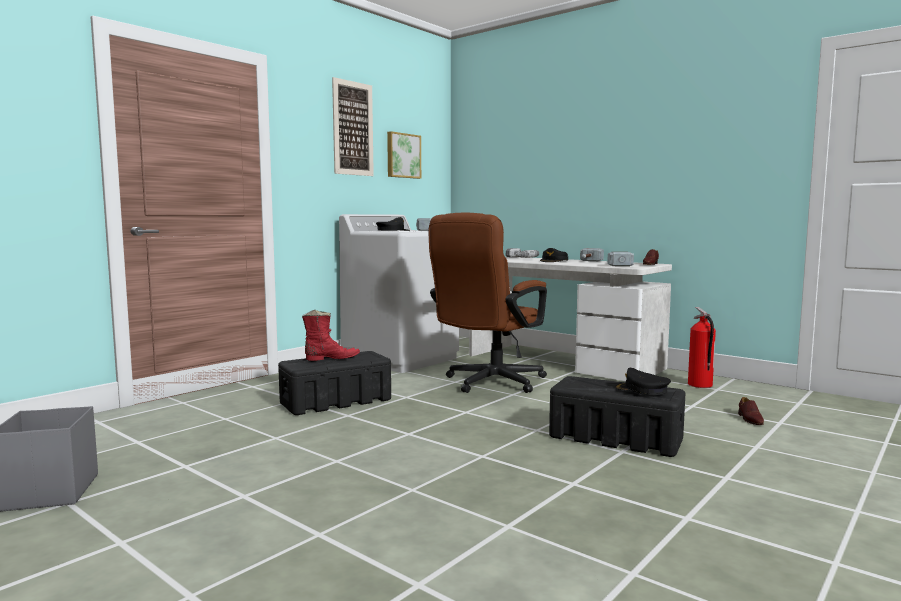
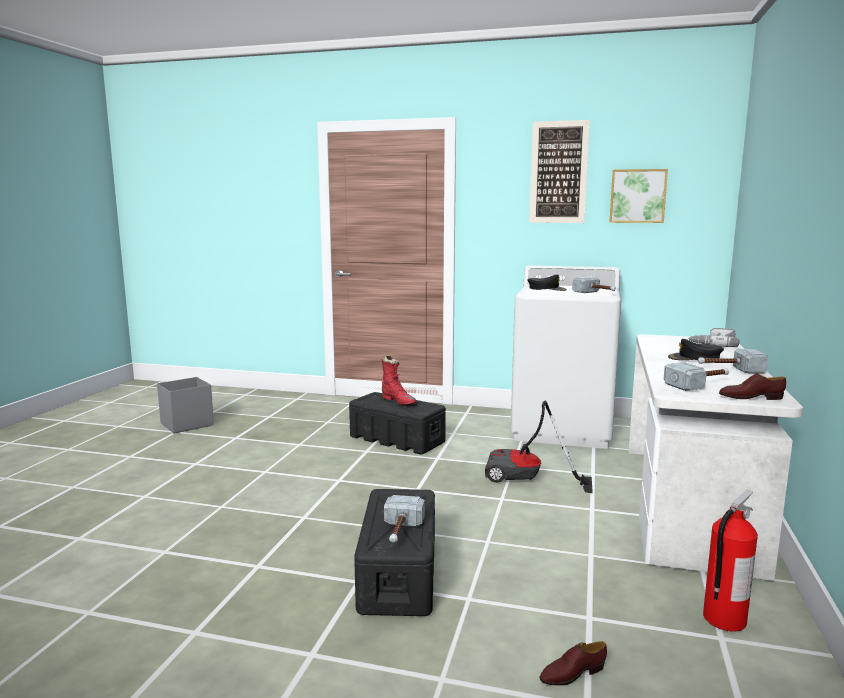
camera: 65 degrees right, 5 degrees up
(489, 383) = (527, 481): brown office chair -> vacuum cleaner
(642, 390) = (400, 531): black cap -> hammer

